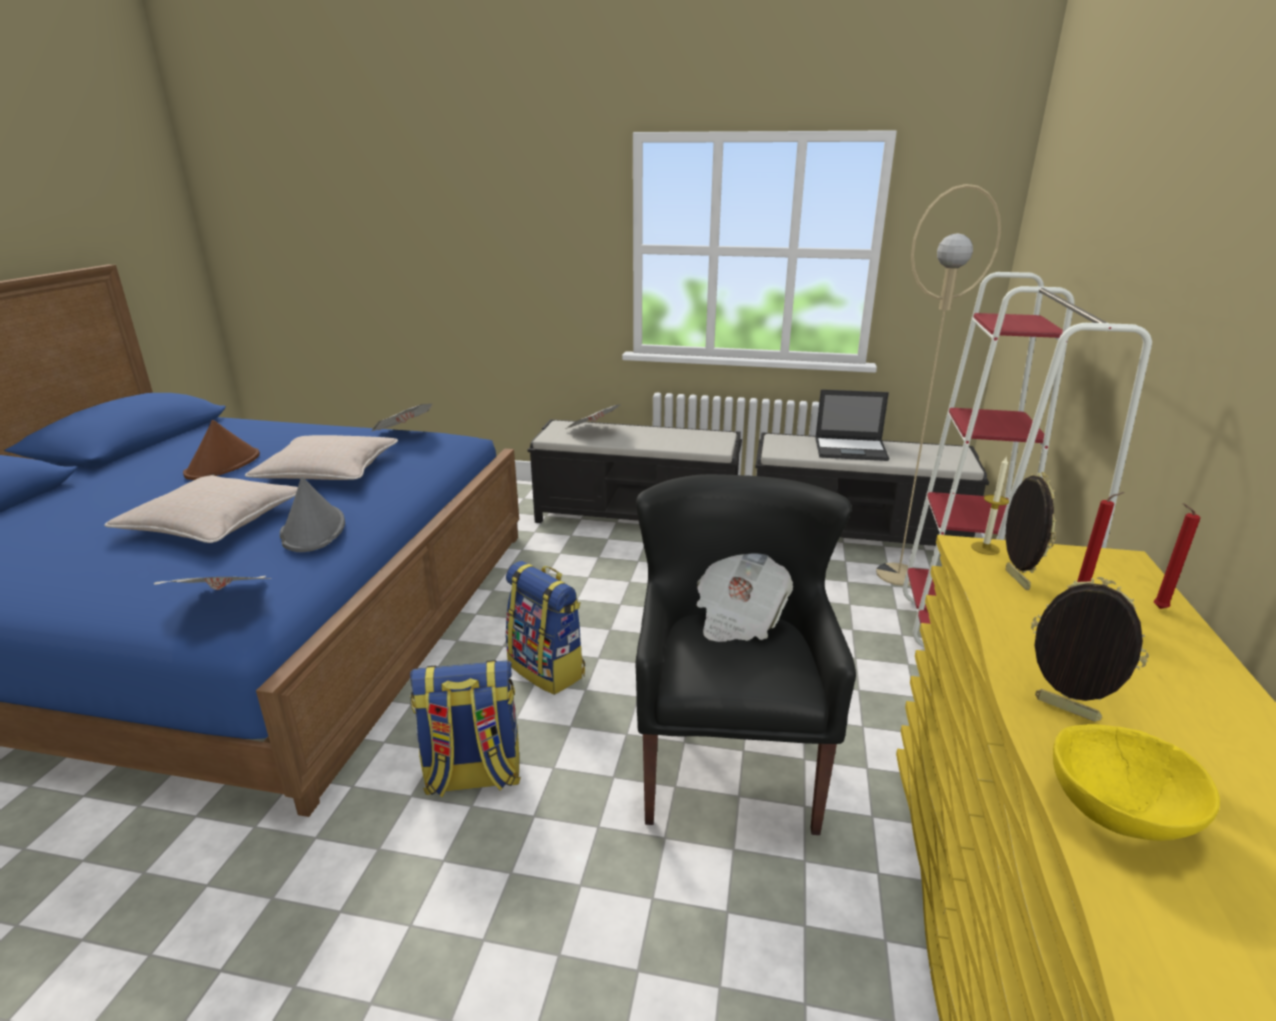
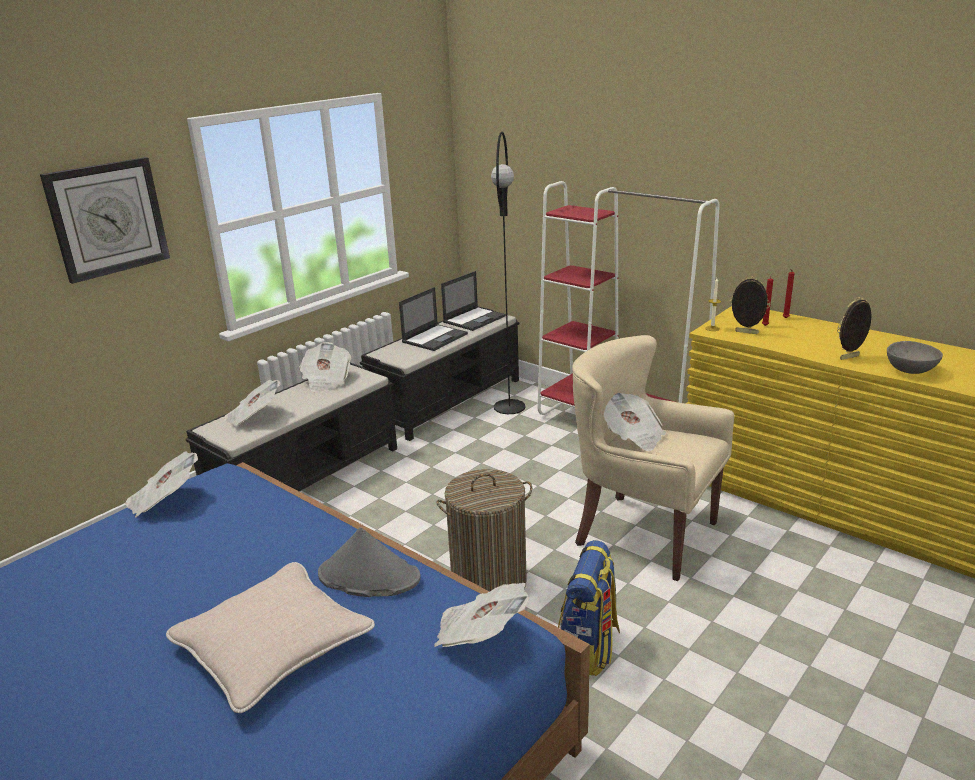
camera: 60 degrees left, 0 degrees up
(223, 465) = (91, 636): brown hat -> none
(328, 469) = (213, 557): beige pillow -> none
(541, 214) = (108, 218): none -> wall clock
(548, 669) = (489, 582): backpack -> laundry basket
(689, 435) = (326, 381): none -> newspaper
(728, 763) = (643, 534): black armchair -> beige armchair
(898, 574) = (509, 407): beige floor lamp -> black floor lamp
(934, 454) = (474, 319): none -> laptop
(1115, 813) = (910, 371): yellow bowl -> grey bowl

